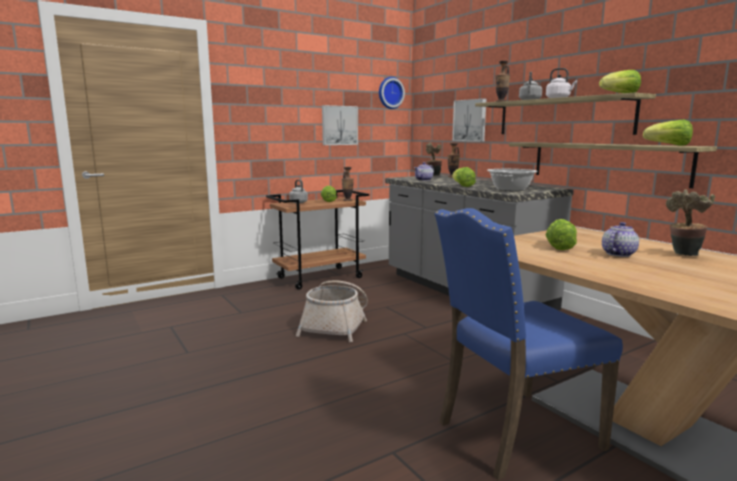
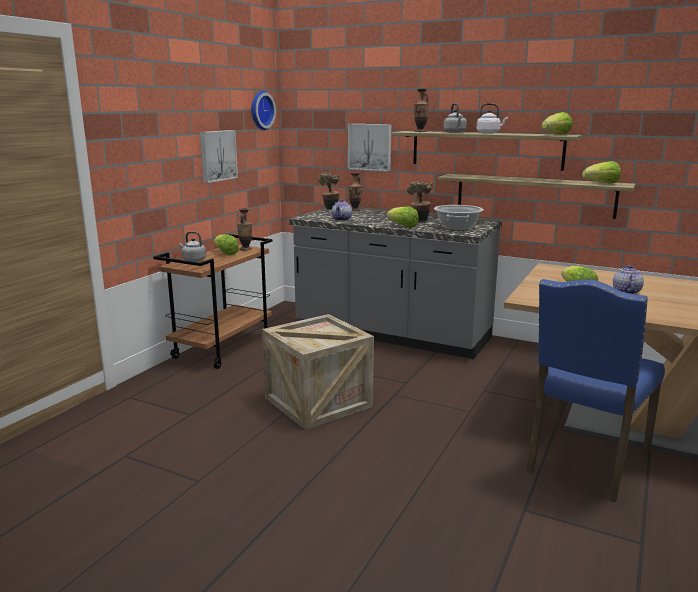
camera: 30 degrees left, 5 degrees up
(336, 325) = (318, 402): basket -> crate
(683, 255) = (662, 285): potted plant -> potted plant (419, 222)

